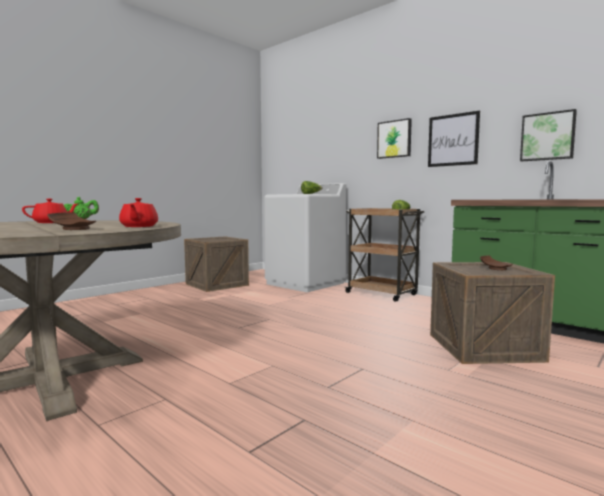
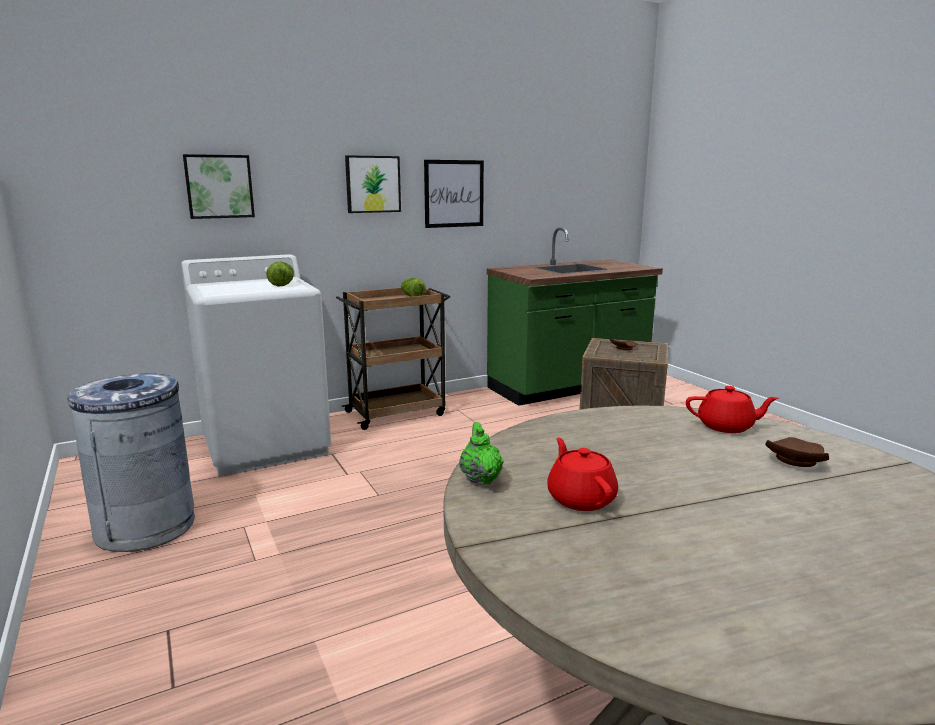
camera: 70 degrees left, 10 degrees up
(217, 284) = (146, 526): crate -> grey trash can
(547, 136) = (543, 199): picture -> picture (219, 186)

